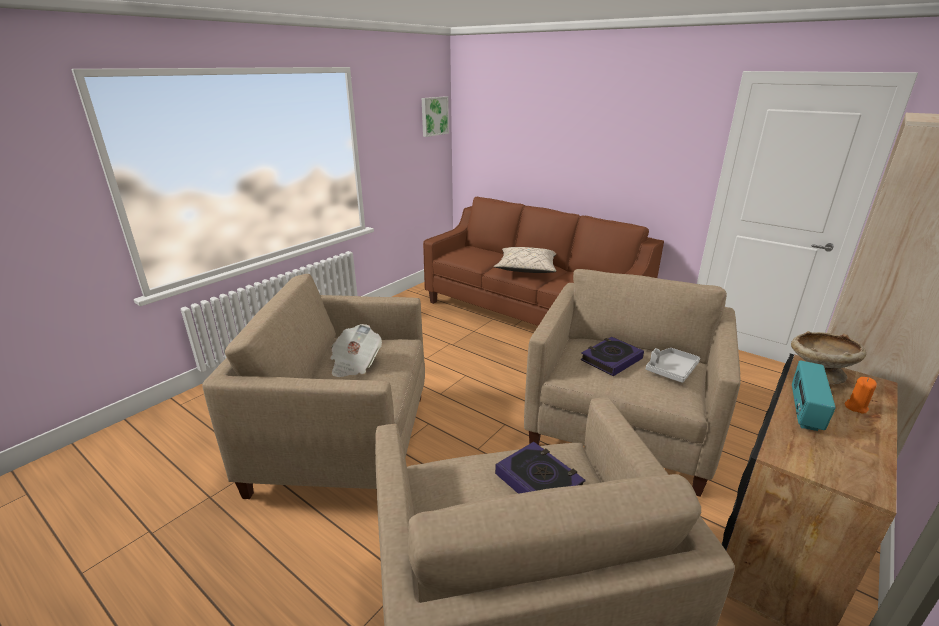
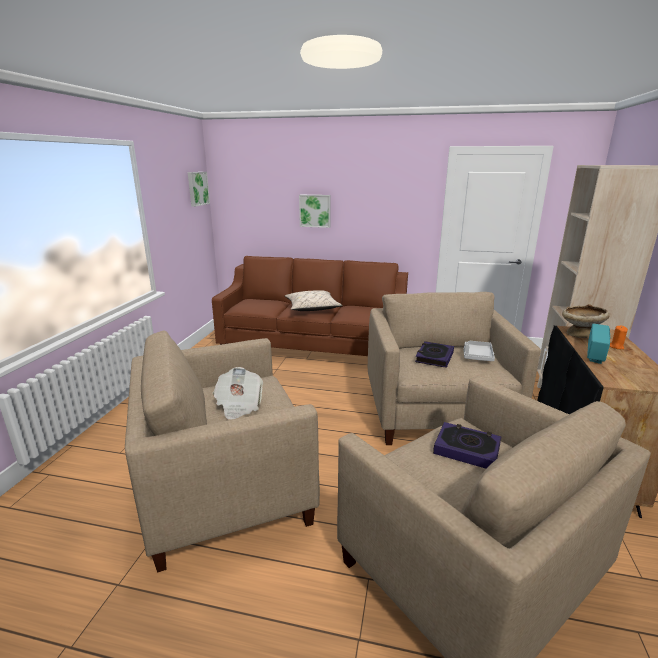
camera: 25 degrees left, 5 degrees down
(559, 149) = (315, 210): none -> picture
(804, 410) = (596, 354): radio -> radio turned 150 degrees counterclockwise

